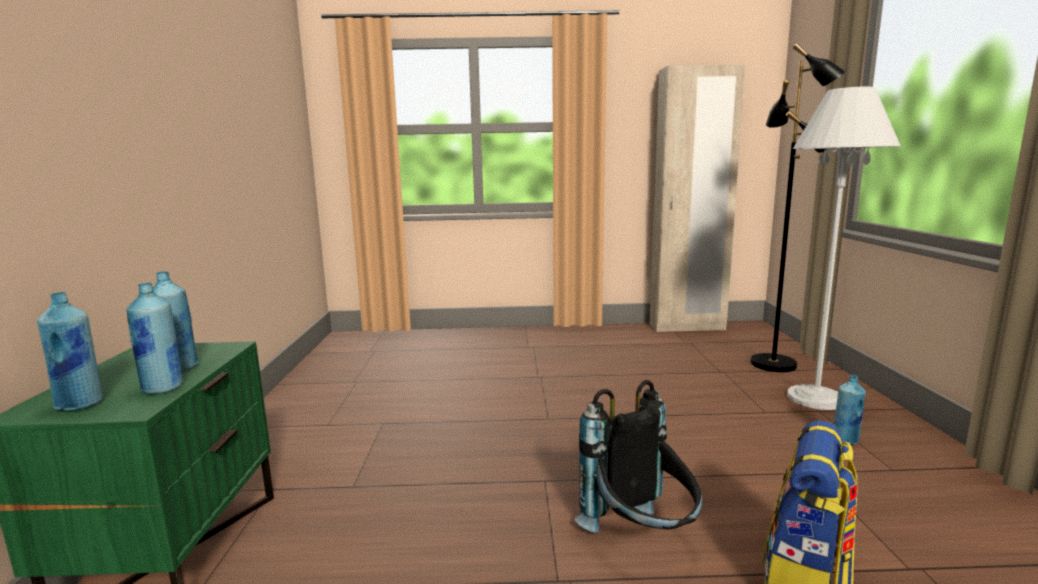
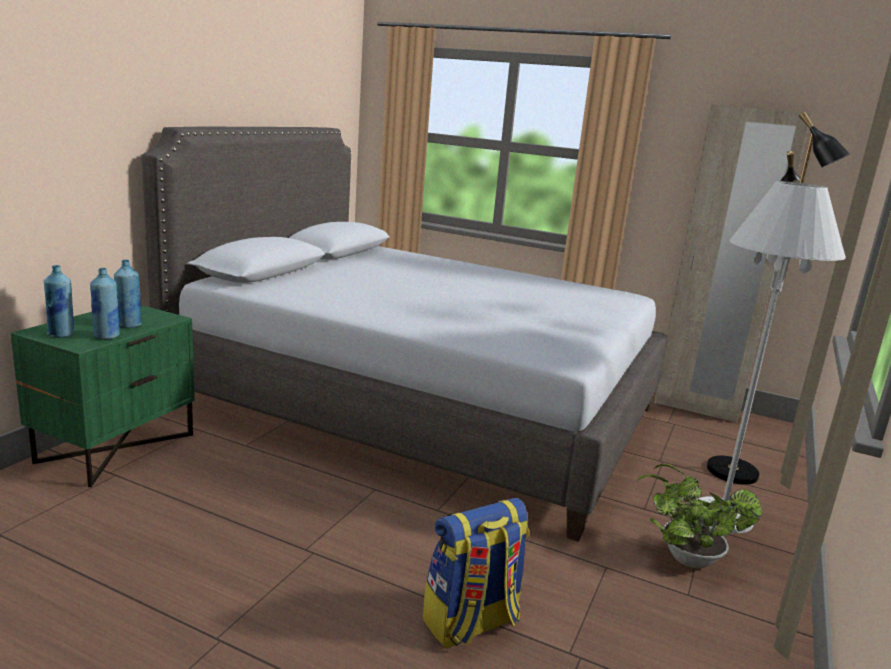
camera: 25 degrees right, 5 degrees up
(488, 388) = (419, 407): none -> grey bed
(641, 538) = (393, 550): black backpack -> none
(845, 440) = (684, 557): blue bottle -> potted plant

